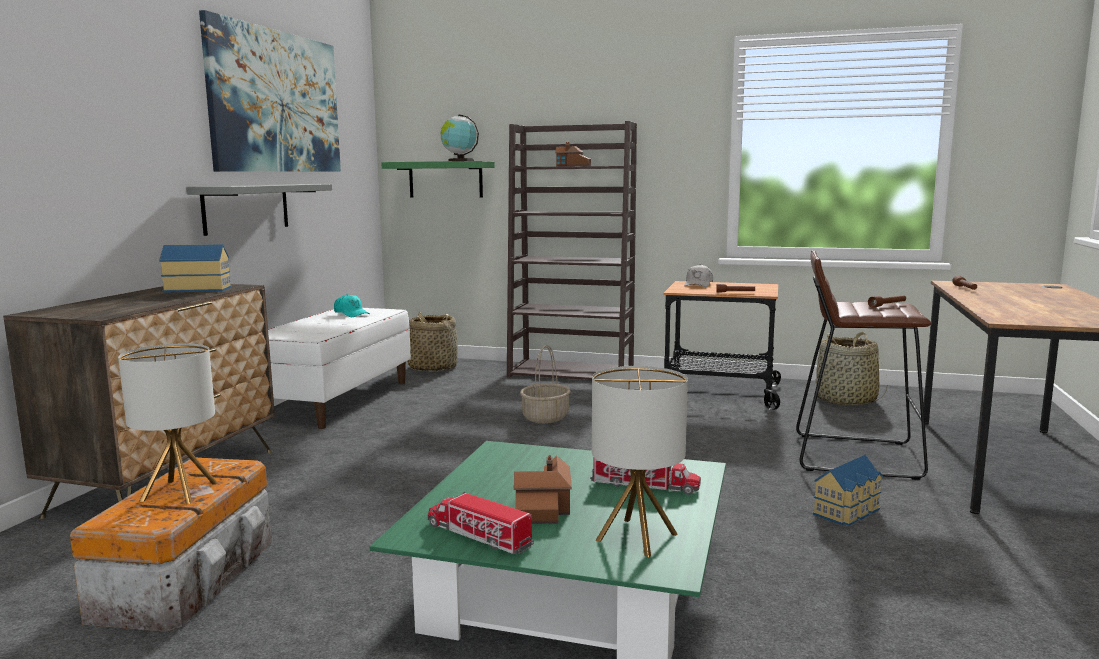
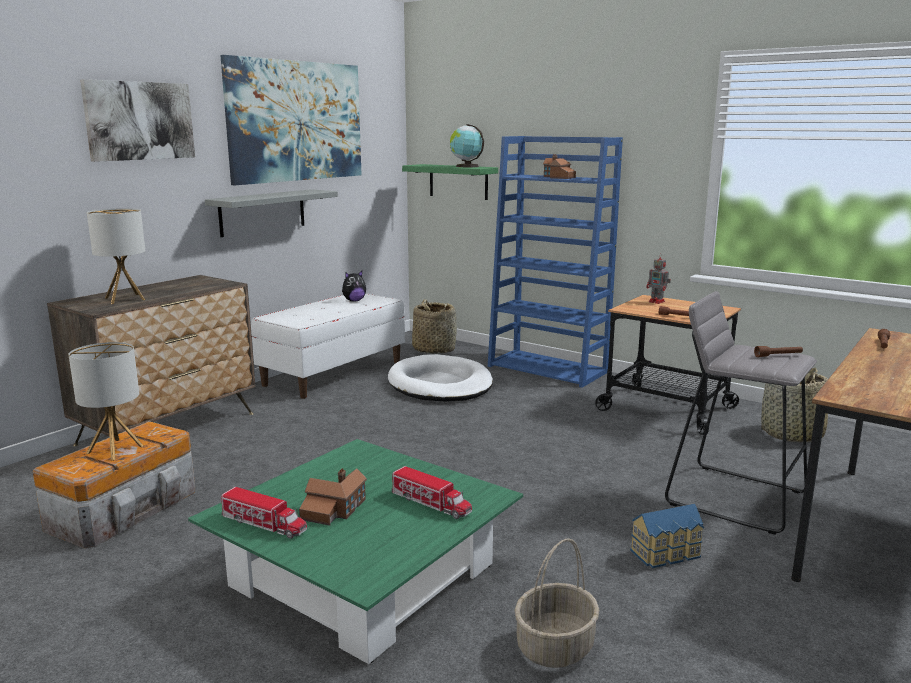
camera: 20 degrees right, 5 degrees up
(112, 79) = (139, 121): none -> picture
(198, 289) = (196, 285): toy house -> none
(351, 314) = (354, 301): turquoise cap -> plush toy
(472, 398) = (440, 384): none -> white dog bed
(478, 535) = (264, 524): toy truck -> toy truck turned 150 degrees clockwise
(545, 417) = (484, 413): basket -> basket (555, 647)
(572, 373) = (549, 369): brown bookcase -> blue bookcase
(636, 537) = (372, 549): table lamp -> table lamp (125, 299)
(698, 284) = (657, 302): white cap -> toy robot
(854, 455) = (734, 497): brown stool -> grey stool

